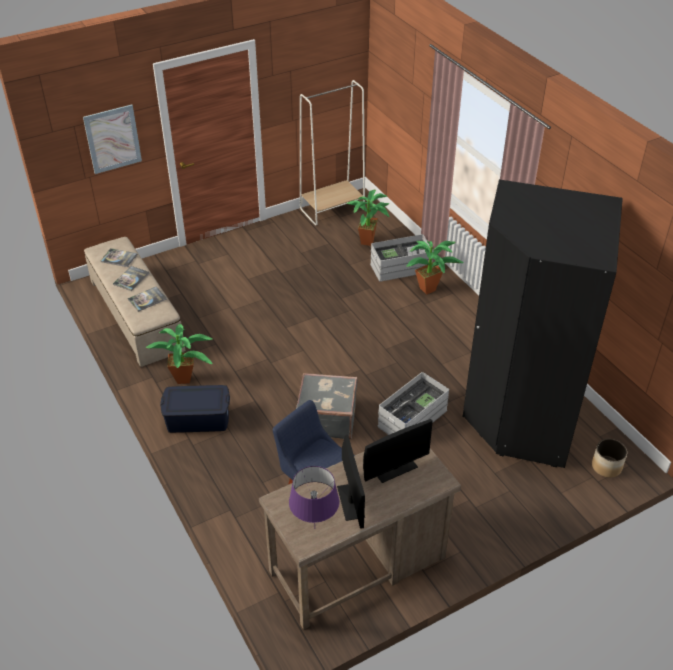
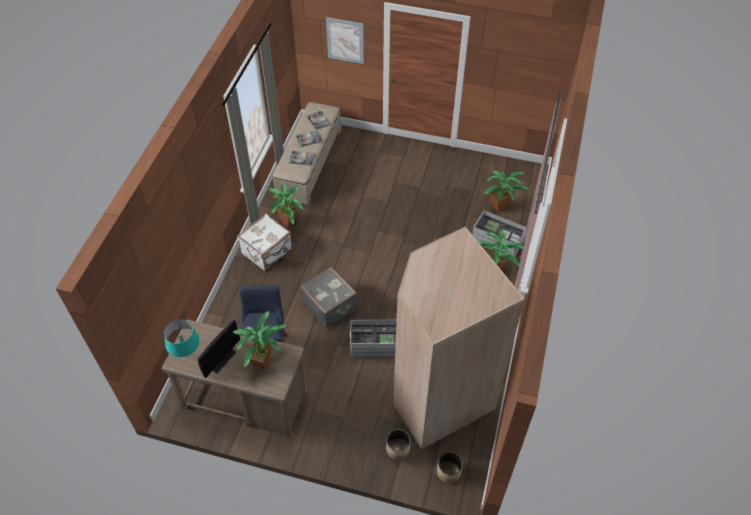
camera: 45 degrees right, 10 degrees up
(198, 419) = (267, 251): blue storage box -> white suitcase
(315, 529) = (188, 358): purple table lamp -> turquoise table lamp
(332, 210) = (505, 168): clothes rack -> none
(395, 468) = (264, 361): monitor -> potted plant
(519, 416) = (438, 395): black wardrobe -> beige wardrobe
(546, 485) = (397, 449): none -> planter

